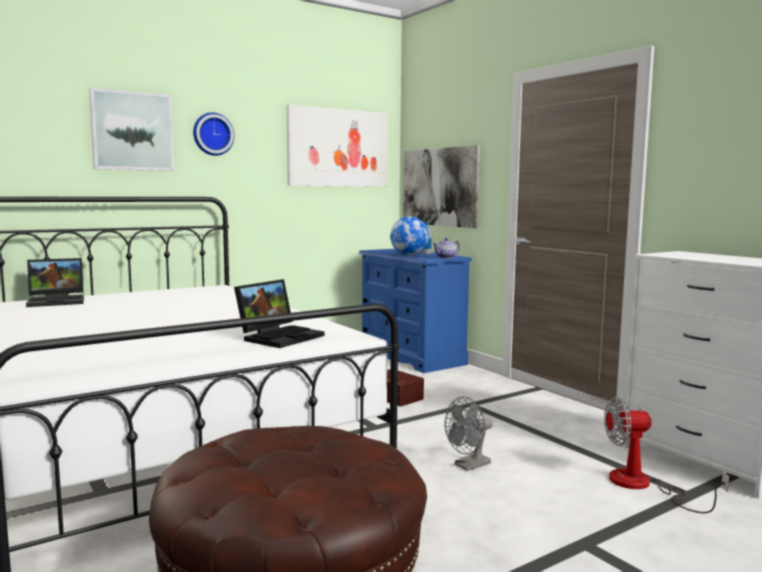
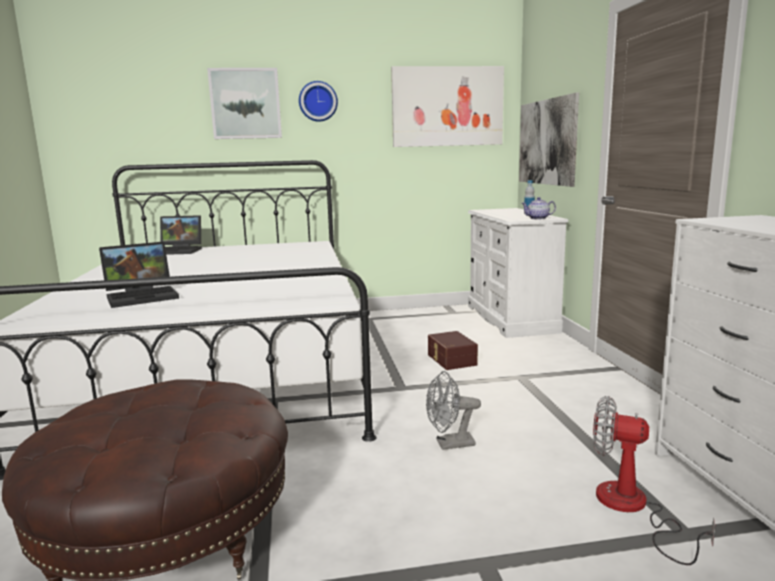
camera: 25 degrees right, 5 degrees up
(280, 336) = (272, 294): laptop -> laptop (143, 296)
(409, 255) = (504, 215): globe -> none
(411, 356) = (510, 318): blue dresser -> white dresser

